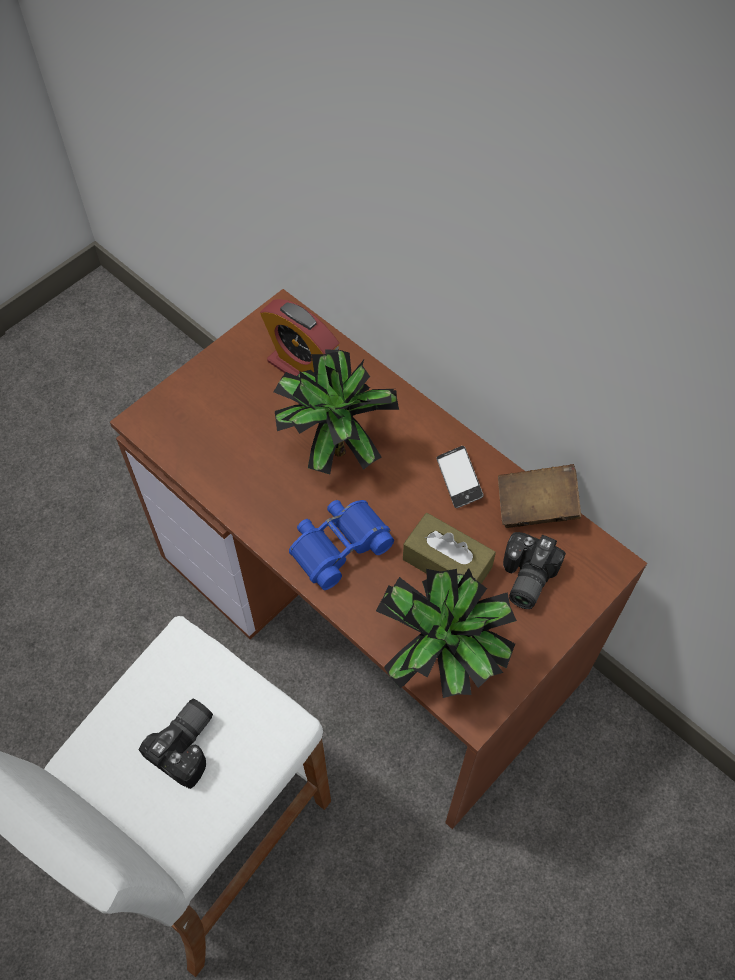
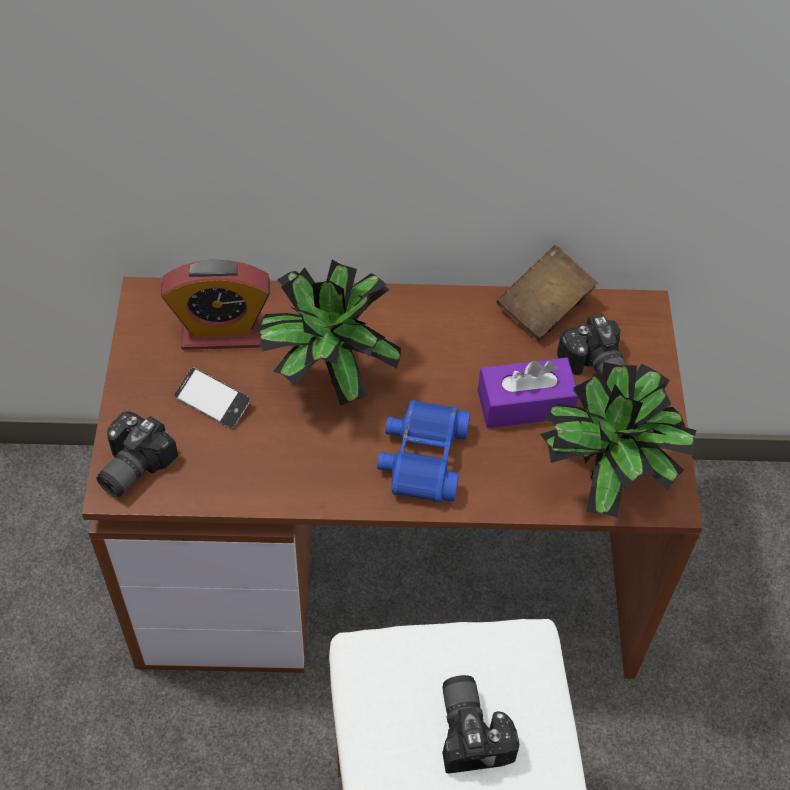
camera: 45 degrees left, 5 degrees down
(163, 413) = (130, 465): none -> camera
(447, 563) = (525, 404): brown tissue box -> purple tissue box
(459, 479) = (462, 330): phone -> phone (213, 402)

